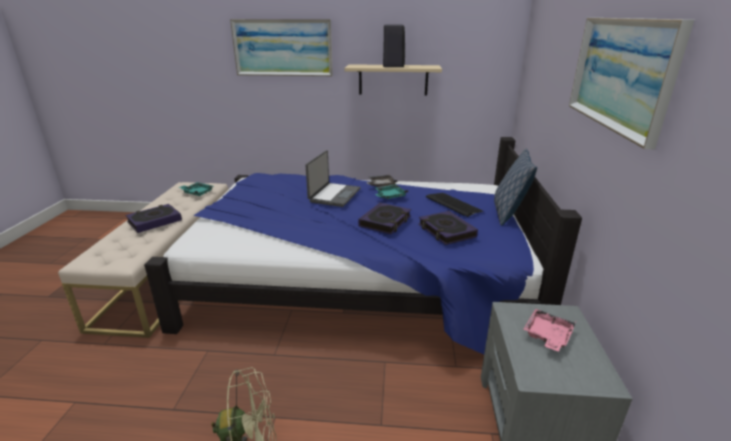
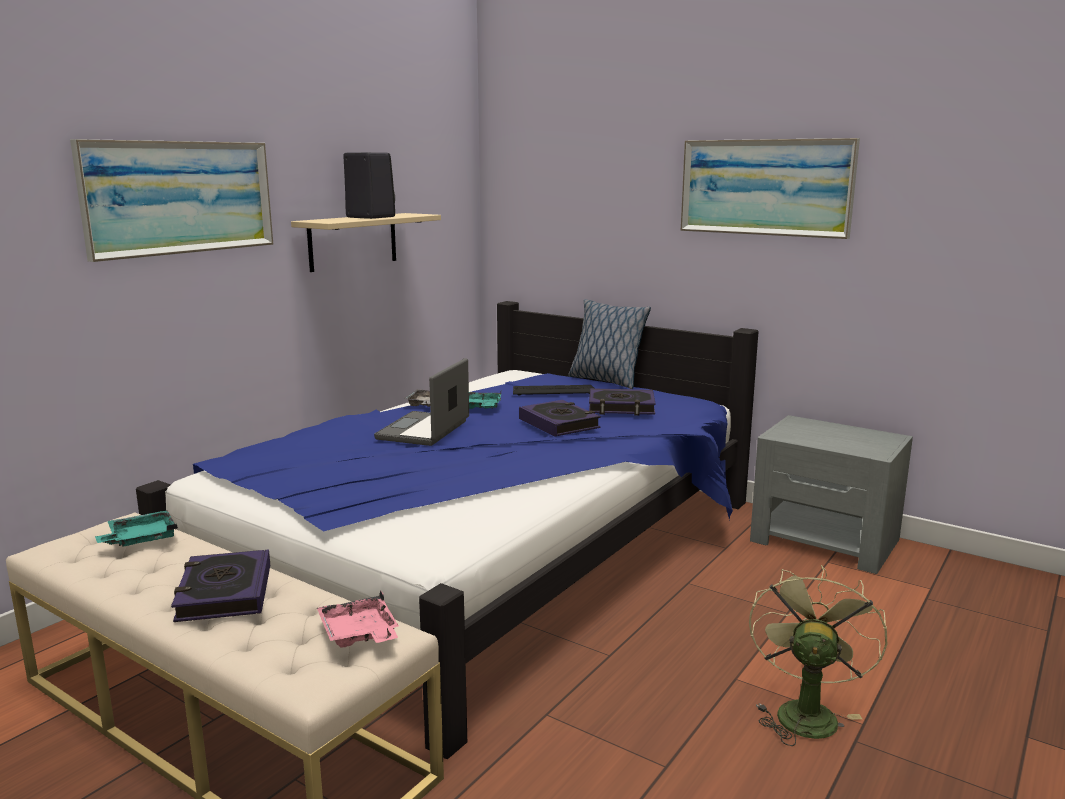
camera: 60 degrees left, 10 degrees down
(334, 195) = (425, 430): laptop -> laptop turned 120 degrees counterclockwise
(547, 336) = (825, 435): pink tray -> pink tray (359, 634)

